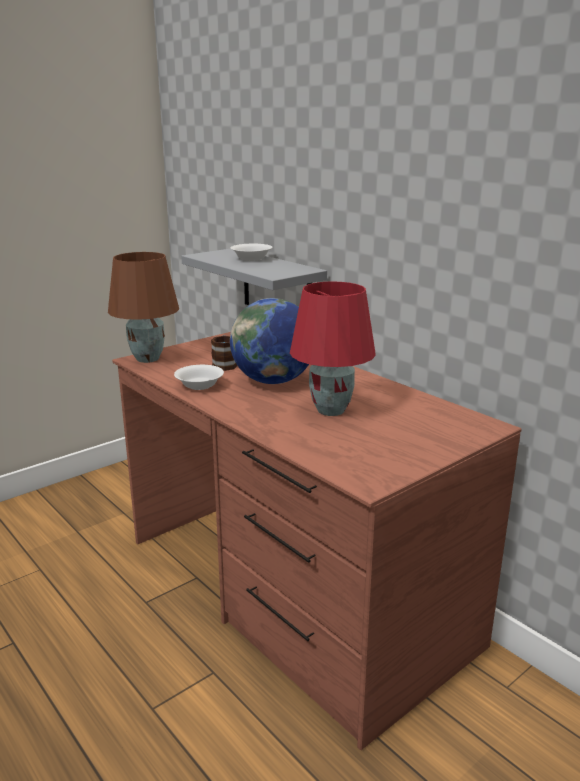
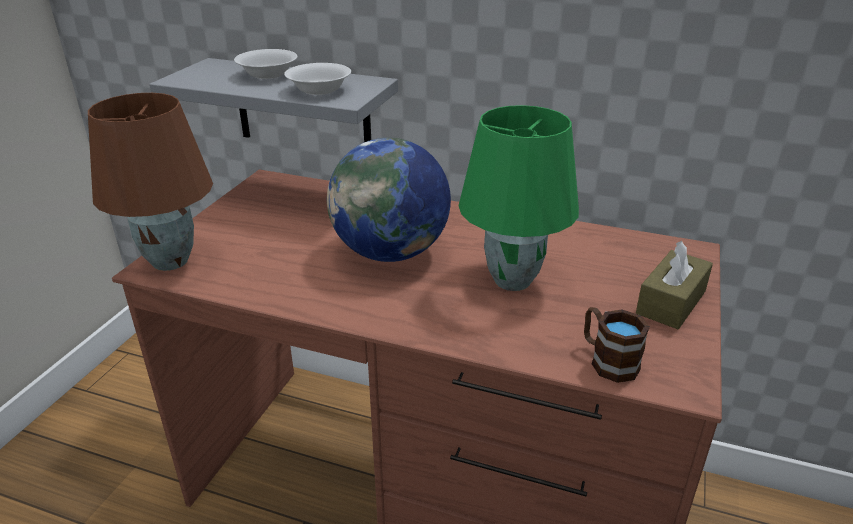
camera: 30 degrees left, 10 degrees up
(199, 386) = (301, 290): white bowl -> white bowl (319, 90)
(224, 364) = (295, 241): brown mug -> brown mug (607, 360)
(332, 410) = (513, 280): red table lamp -> green table lamp
(426, 446) = (671, 302): none -> brown tissue box

